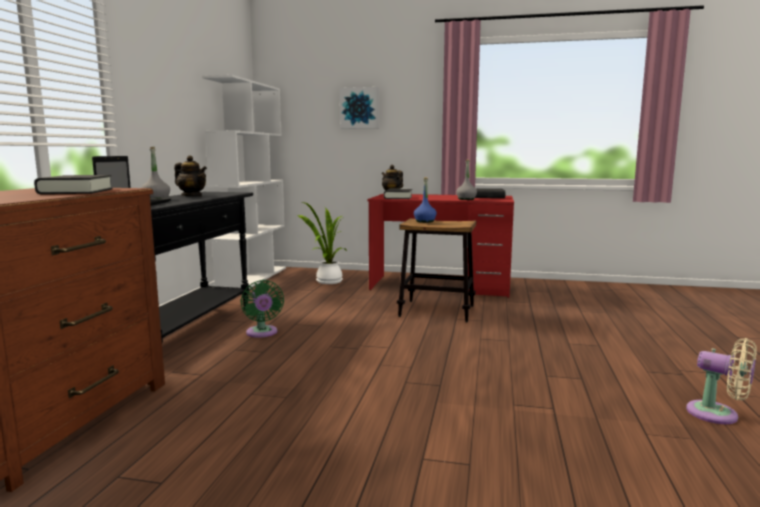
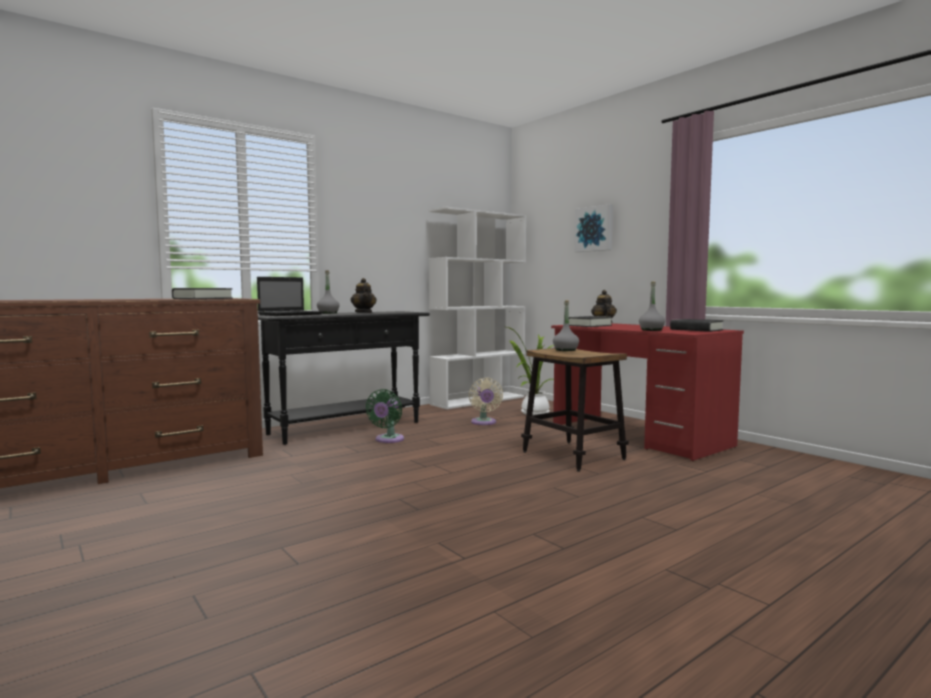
camera: 40 degrees right, 5 degrees down
(425, 221) = (565, 350): blue bottle -> grey bottle
(718, 415) = (632, 635): beige fan -> beige fan (484, 422)

